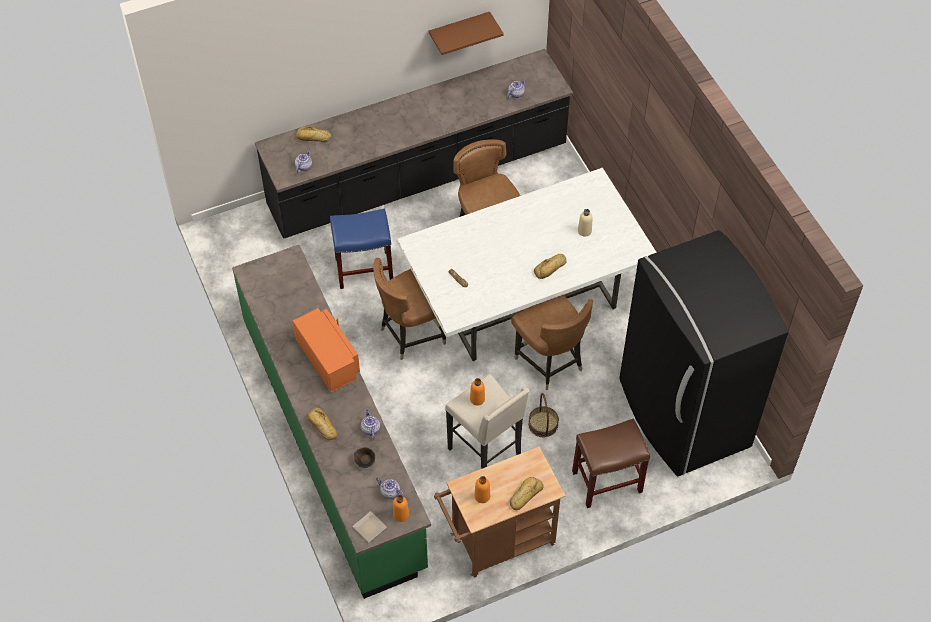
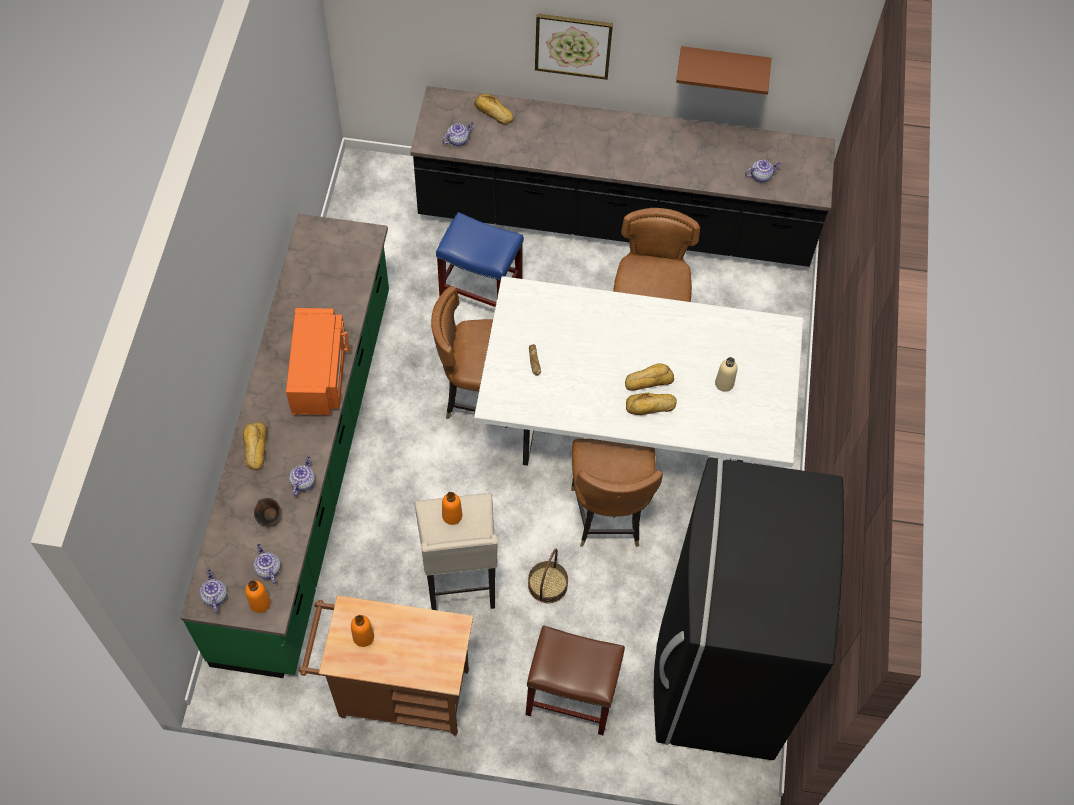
camera: 30 degrees right, 5 degrees up
(354, 63) = (573, 45): none -> picture
(368, 527) = (214, 596): plate -> teapot
(525, 495) = (412, 665): bread -> bread (648, 380)

